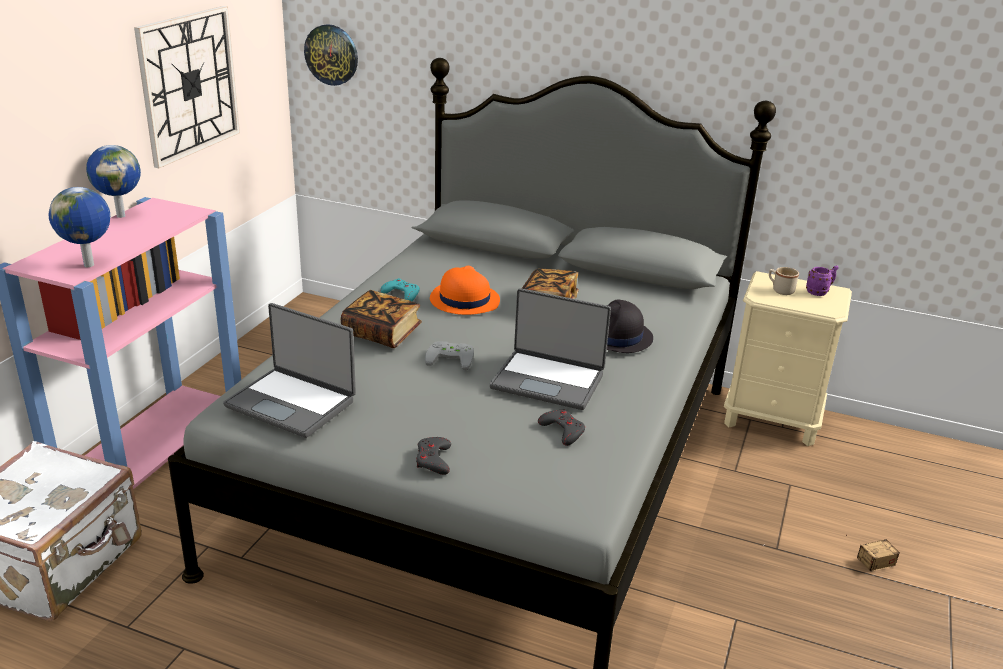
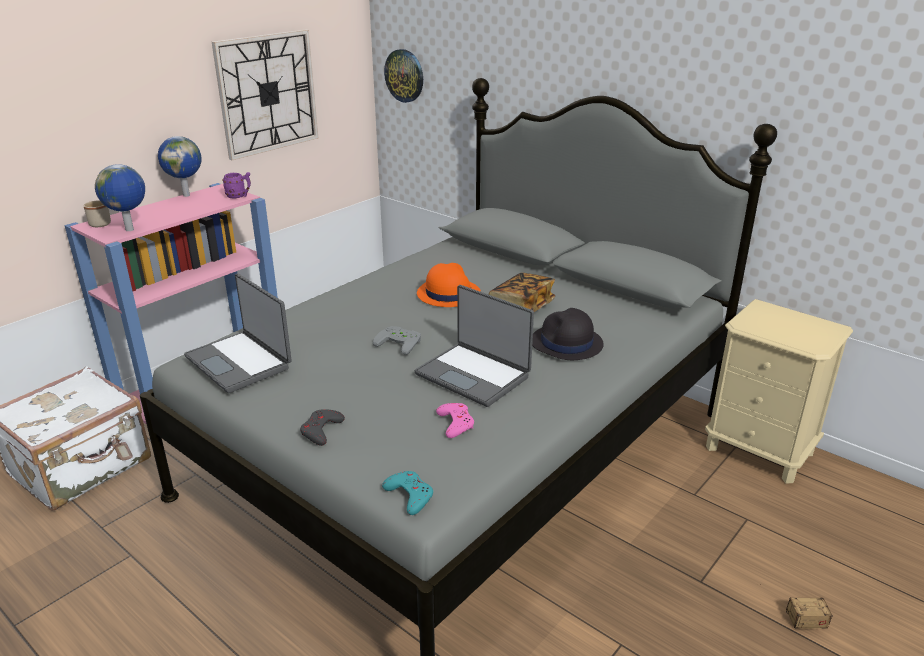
camera: 20 degrees right, 0 degrees up
(382, 333) = (356, 314): book -> none
(401, 294) = (399, 282): turquoise game controller -> turquoise game controller (409, 495)
(562, 430) = (455, 423): grey game controller -> pink game controller
(780, 290) = (769, 320): beige mug -> beige mug (99, 223)
(819, 292) = (813, 327): purple mug -> purple mug (239, 196)

